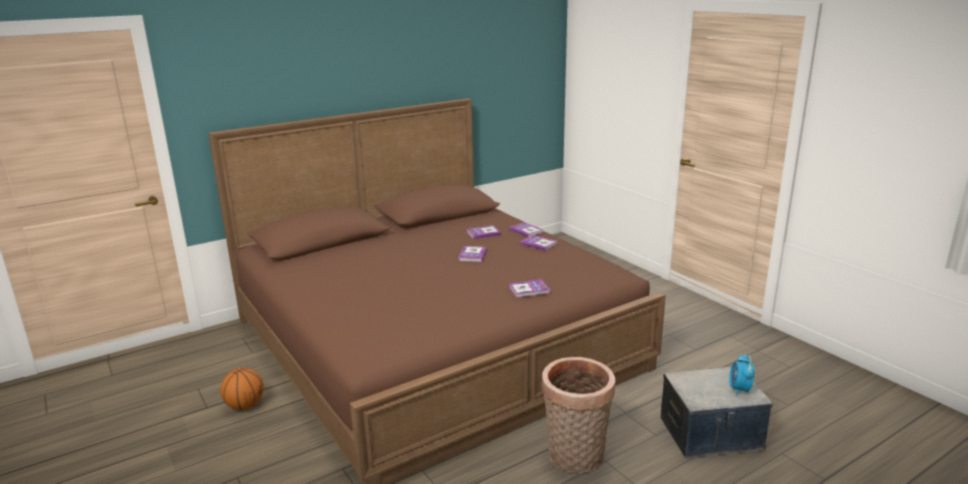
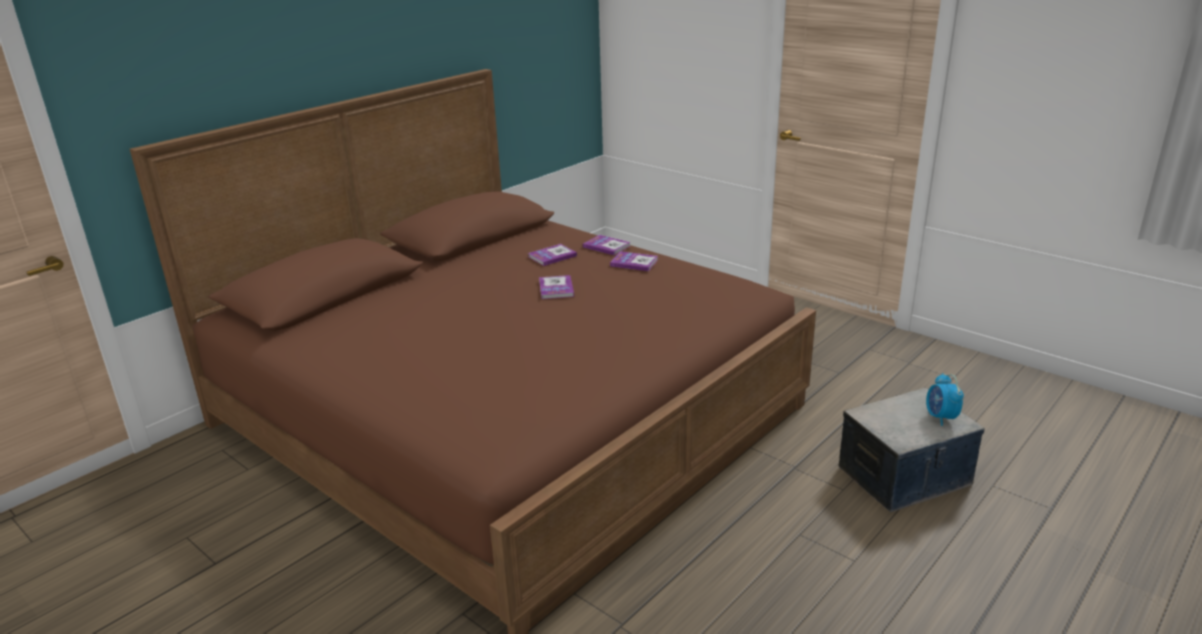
camera: 15 degrees left, 5 degrees up
(245, 406) = (274, 550): basketball -> none
(529, 289) = (658, 327): book -> none
(575, 458) = (762, 538): basket -> none

